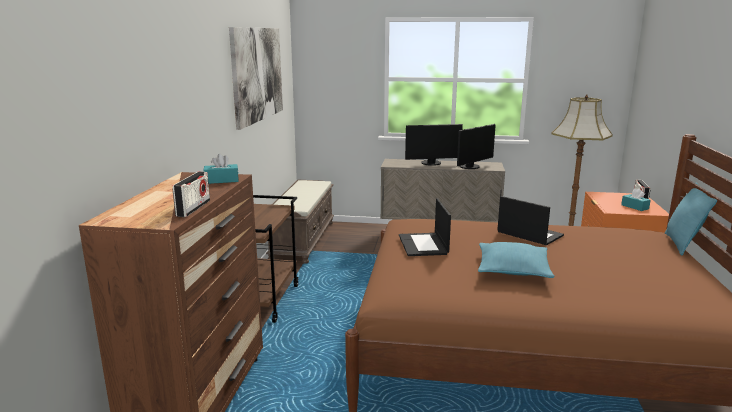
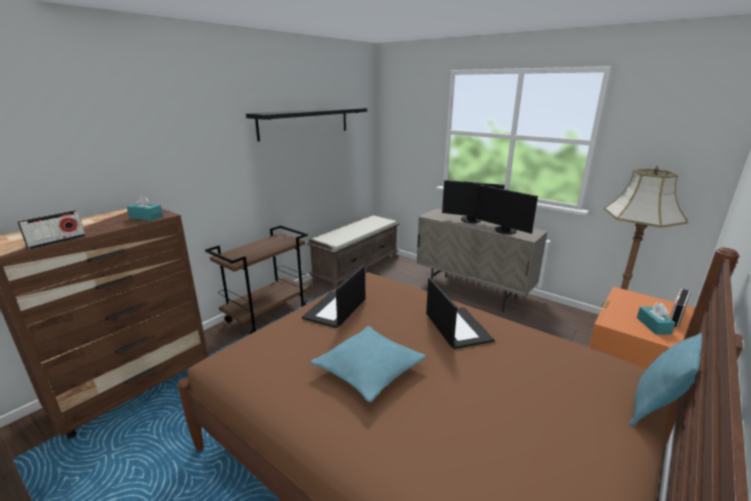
camera: 30 degrees right, 5 degrees up
(257, 74) = (305, 122): picture -> black shelf
(471, 167) = (504, 231): monitor -> monitor turned 60 degrees clockwise

